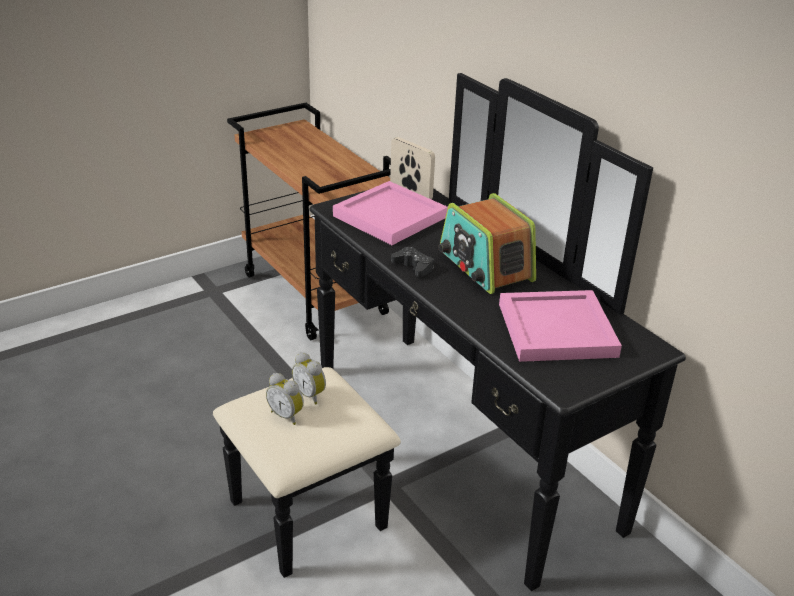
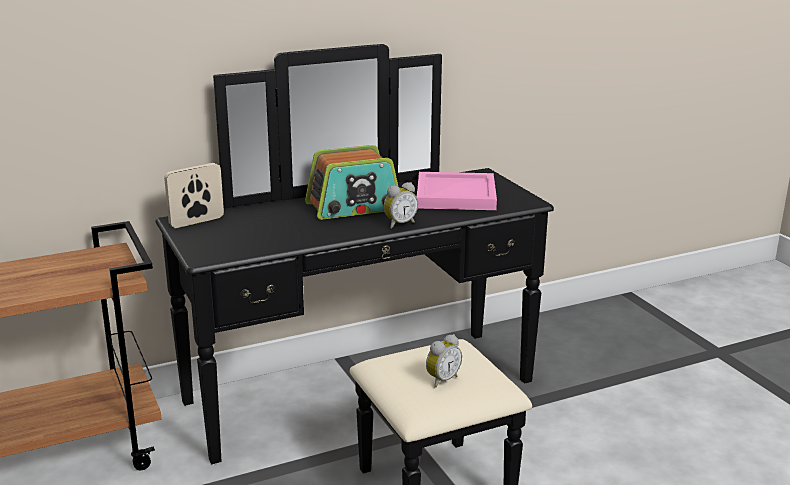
camera: 80 degrees left, 10 degrees down
(311, 394) = (412, 366): alarm clock -> alarm clock (399, 224)
(392, 216) = (241, 233): pink tray -> none
(413, 266) = (344, 231): black game controller -> none

